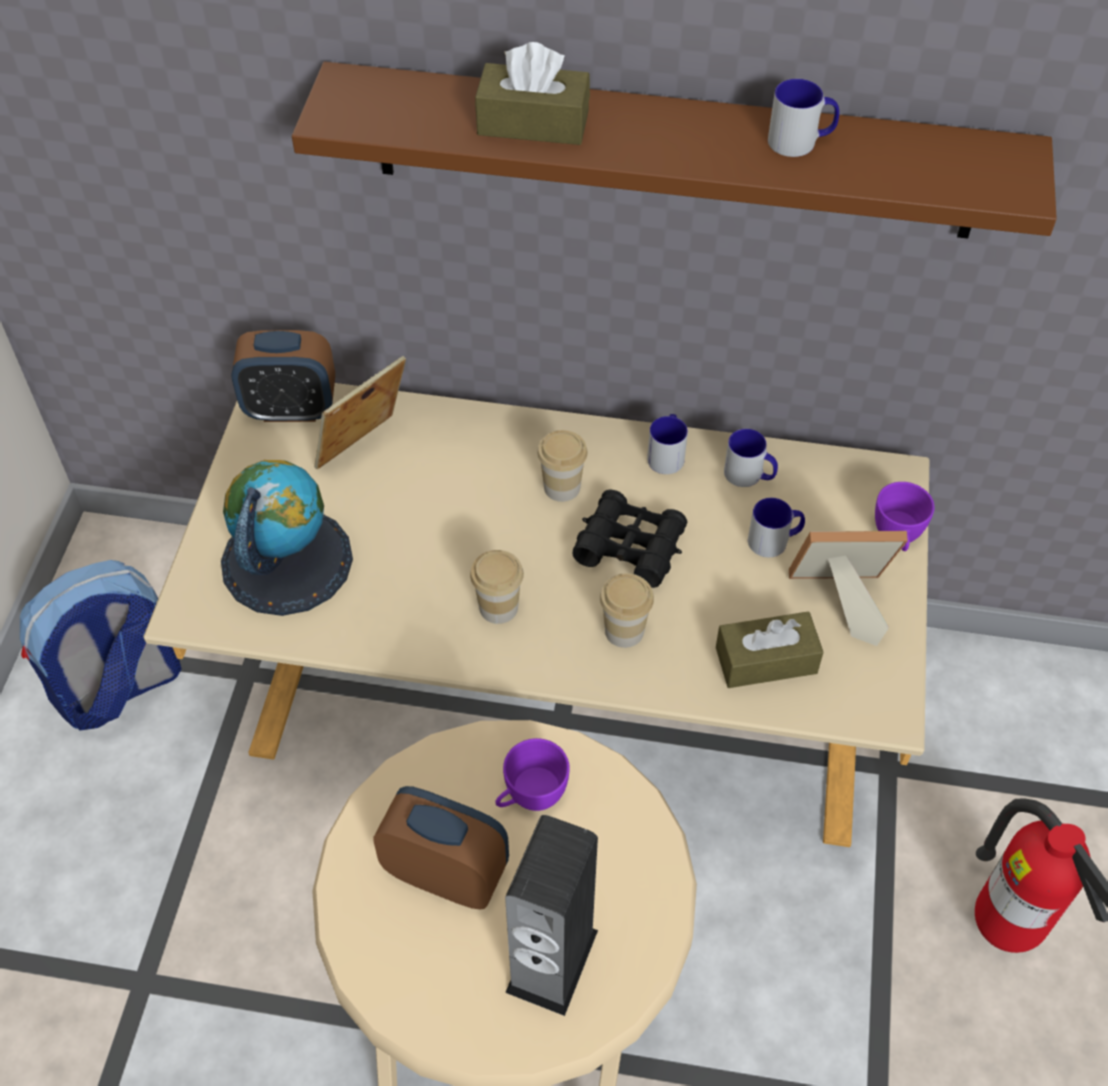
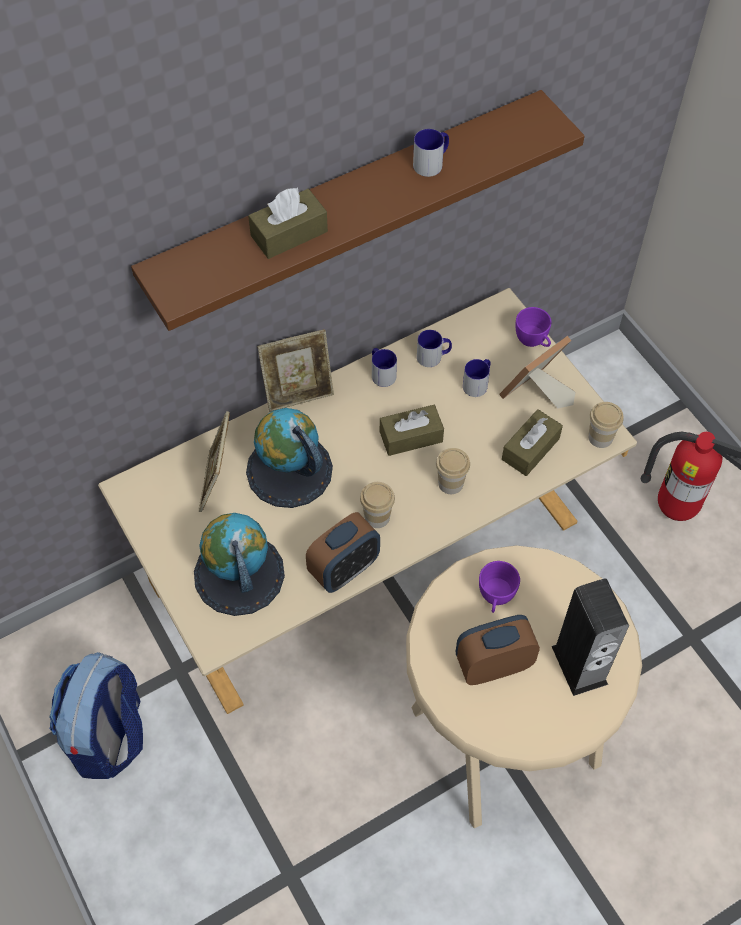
camera: 40 degrees left, 5 degrees up
(291, 409) = (149, 488): alarm clock -> alarm clock (344, 569)
(453, 489) = (289, 470): none -> globe
(549, 415) = (298, 393): none -> picture frame
(562, 487) = (345, 429): cup -> cup (600, 437)
(630, 546) = (411, 437): black binoculars -> brown tissue box

